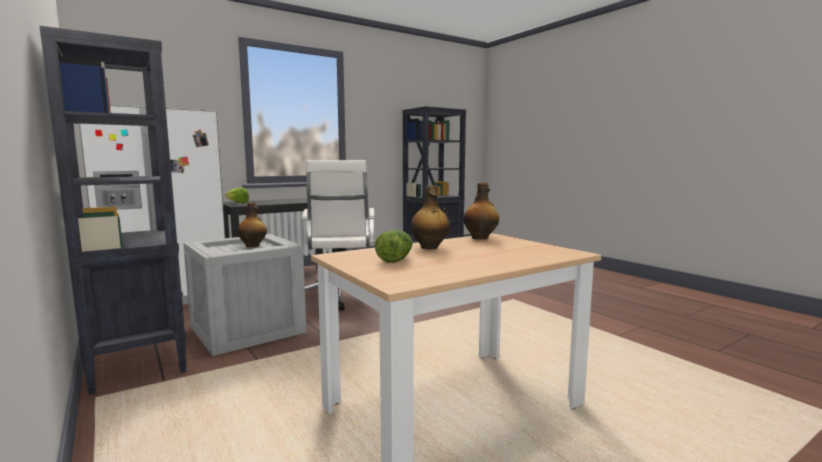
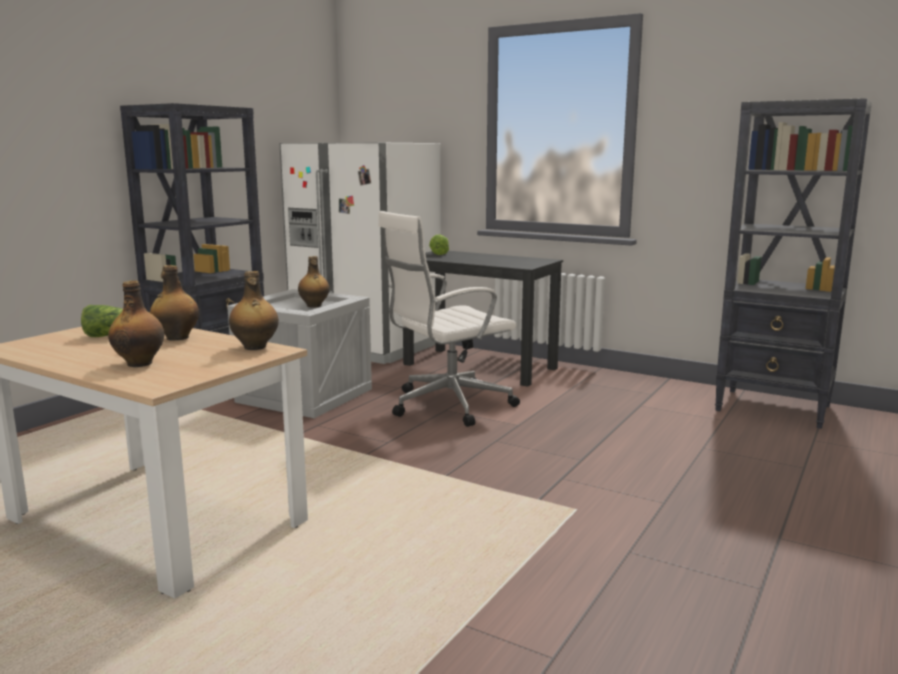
camera: 65 degrees right, 5 degrees up
(506, 254) = (140, 363): none -> bottle

